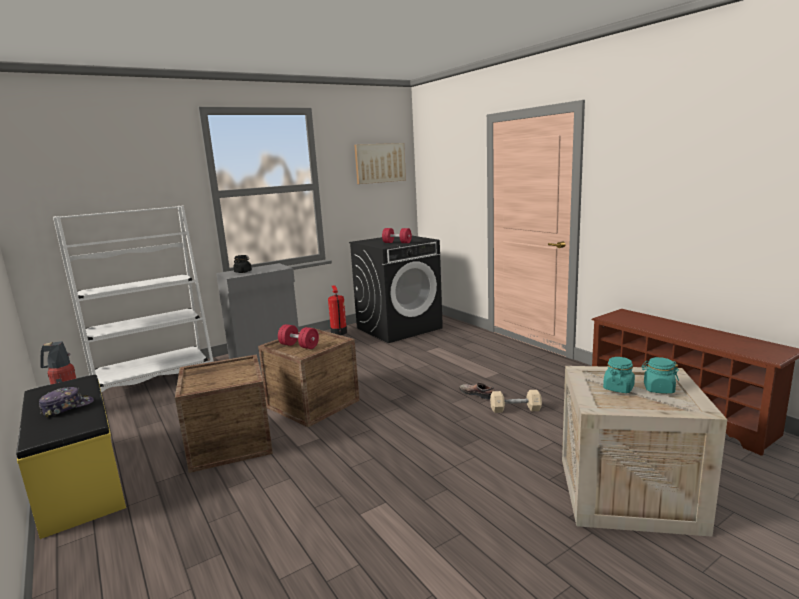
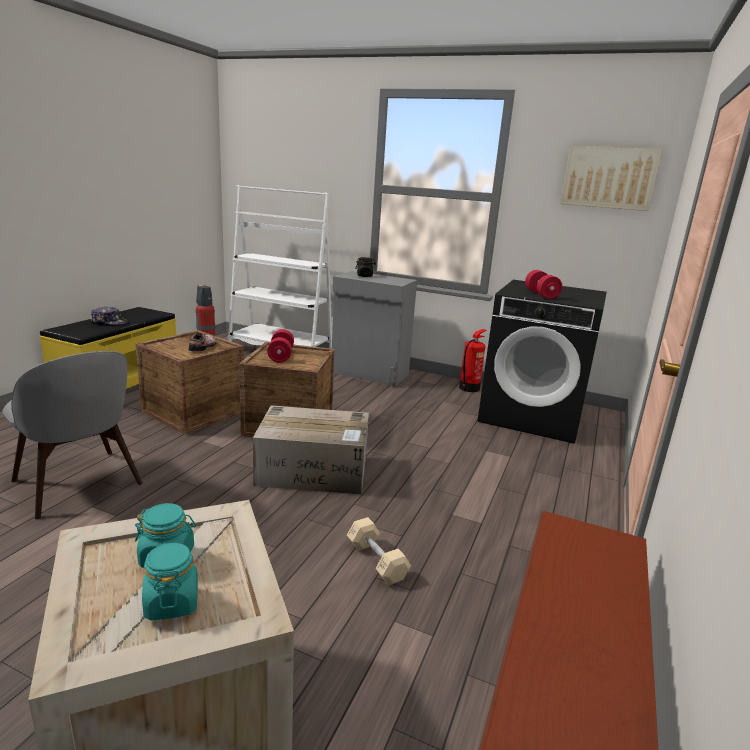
camera: 55 degrees right, 5 degrees up
(311, 520) = (79, 484): none -> grey chair
(396, 407) = (314, 470): none -> cardboard box
(477, 394) = (397, 518): shoe -> shoe (203, 347)

